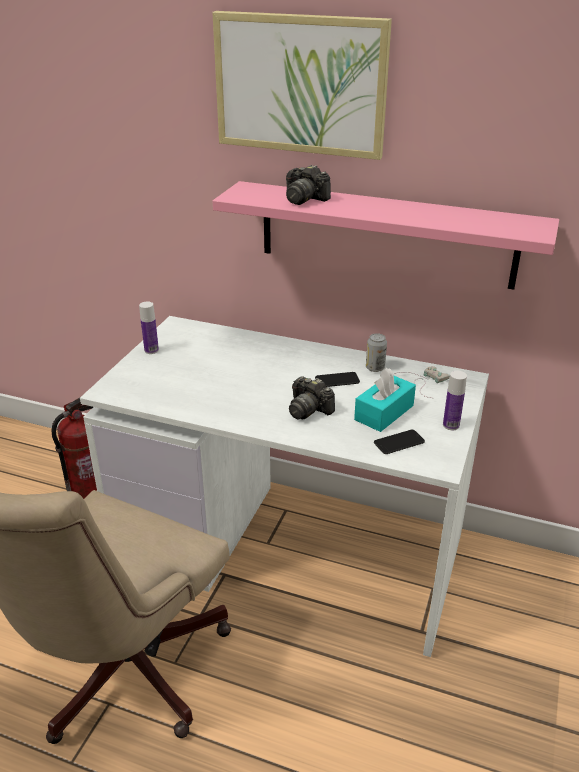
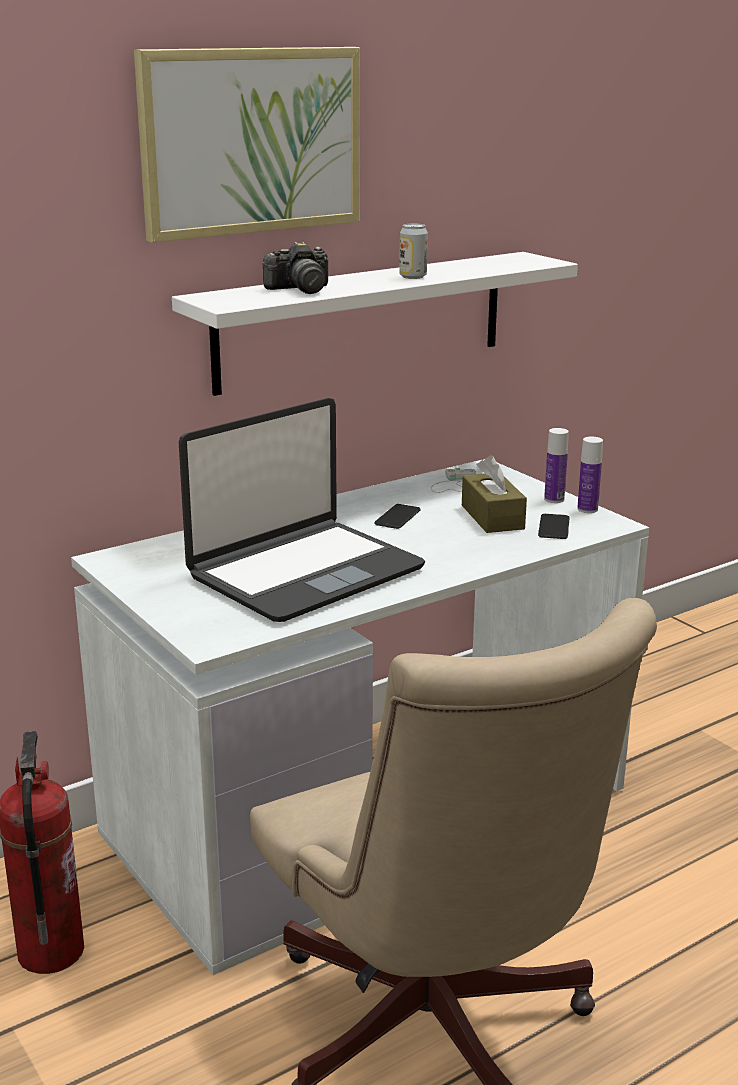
camera: 55 degrees left, 10 degrees down
(151, 350) = (149, 590): bottle -> bottle (587, 509)
(220, 383) = (304, 572): none -> laptop
(308, 409) = (434, 546): camera -> none
(375, 368) = (401, 495): can -> can (413, 277)
(384, 413) = (492, 517): turquoise tissue box -> brown tissue box
(386, 234) = (362, 320): pink shelf -> white shelf

